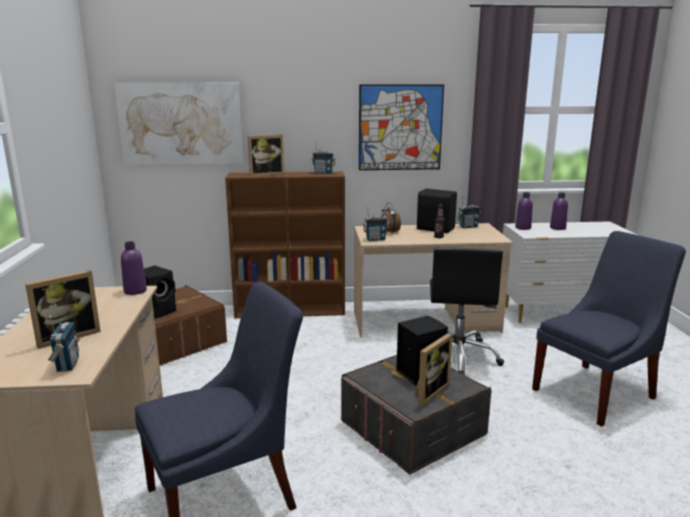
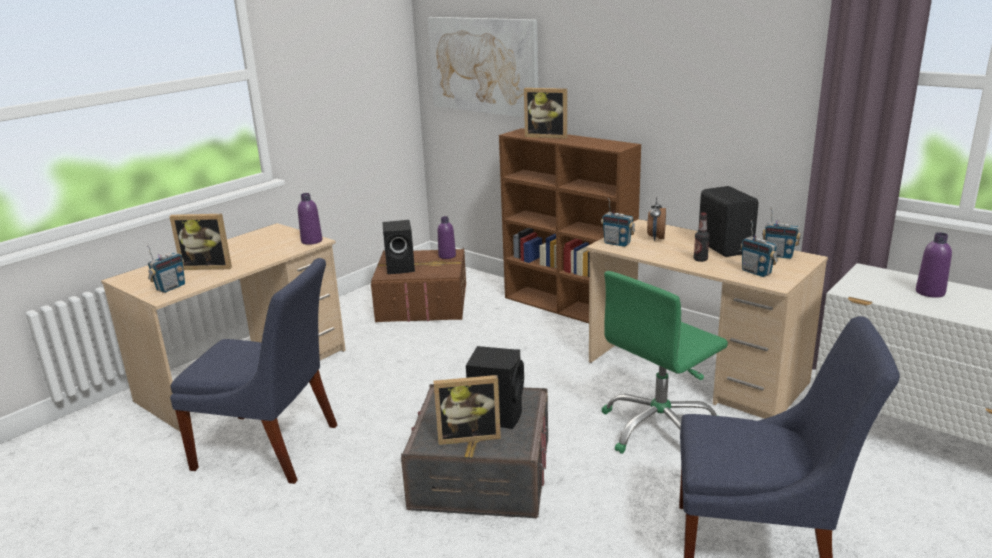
camera: 45 degrees right, 5 degrees up
(323, 173) = (610, 143): radio -> radio (756, 272)
(400, 127) = (722, 91): picture -> none
(458, 356) = (659, 428): black office chair -> green office chair
(523, 228) = (868, 277): purple bottle -> purple bottle (447, 256)

